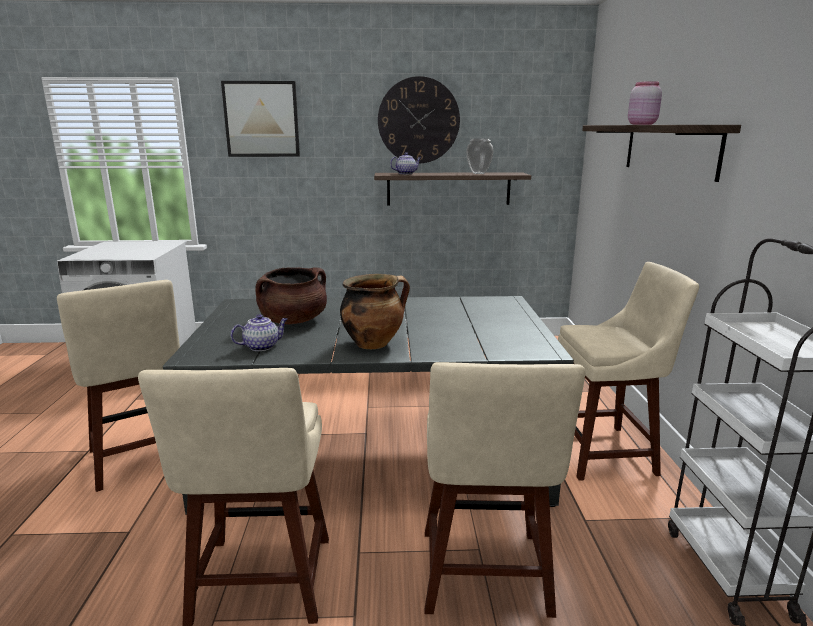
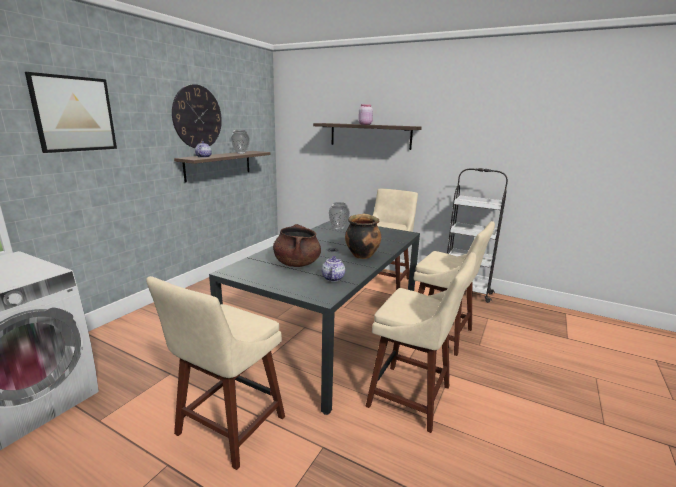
camera: 60 degrees left, 0 degrees up
(142, 459) = (226, 428): beige chair -> beige chair turned 120 degrees clockwise
(474, 308) = (338, 229): none -> vase

